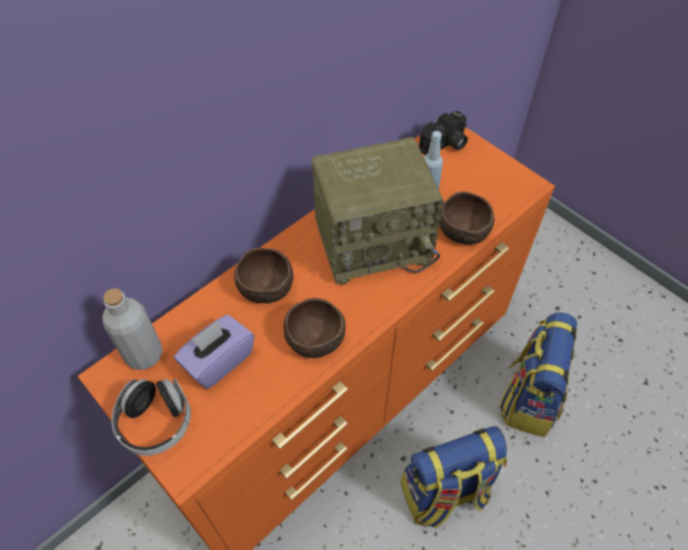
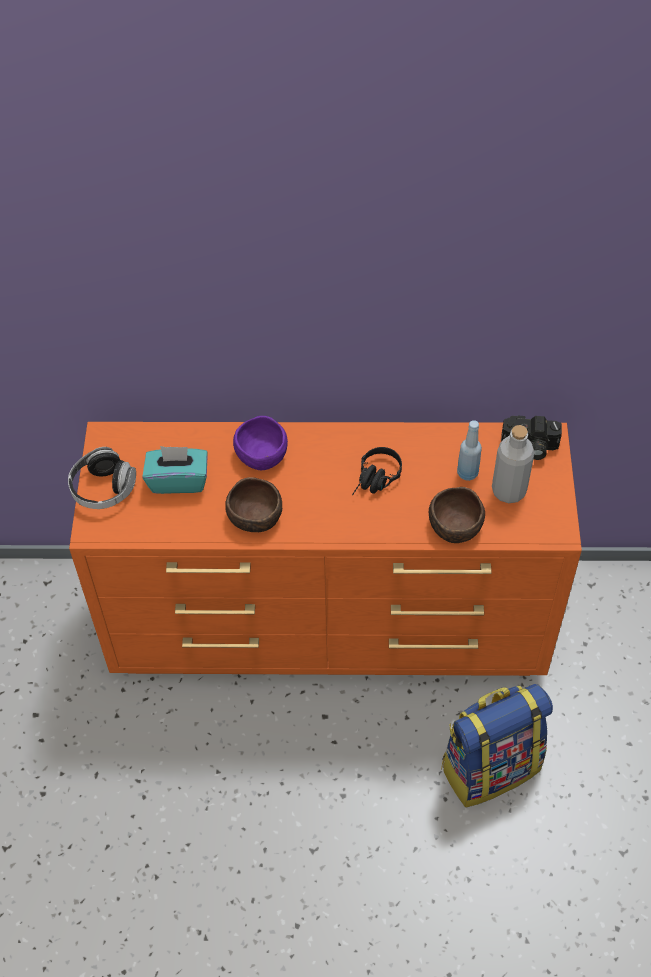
camera: 45 degrees right, 0 degrees up
(144, 354) = (138, 439): grey bottle -> grey bottle (509, 490)
(218, 361) = (178, 480): purple tissue box -> turquoise tissue box
(266, 287) = (261, 455): brown bowl -> purple bowl
(374, 241) = (375, 481): radio -> black headphones
(444, 493) = (328, 771): backpack -> none

